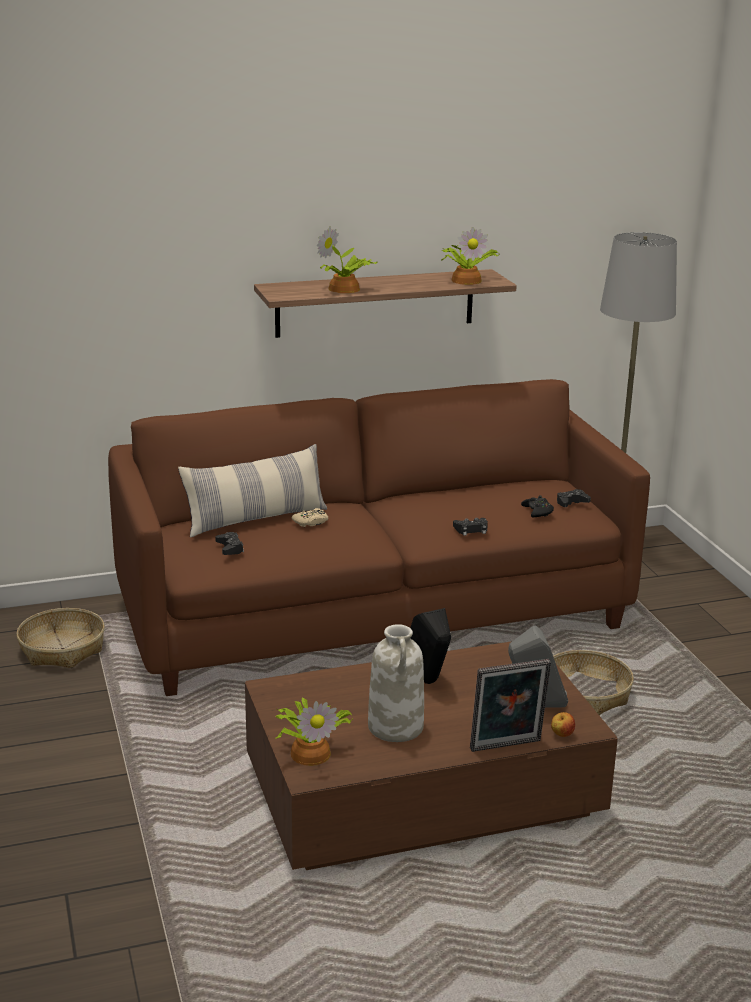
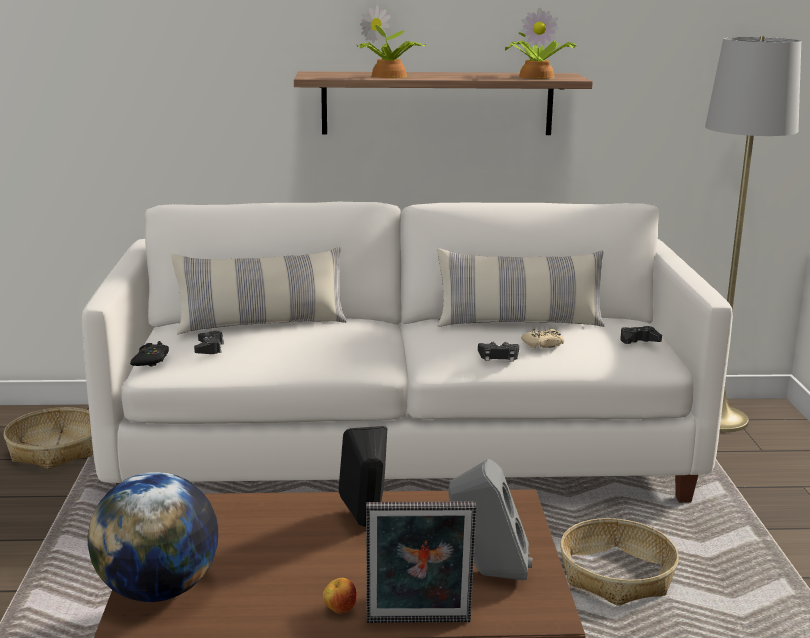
camera: 15 degrees right, 5 degrees down
(311, 522) = (315, 331): beige game controller -> beige game controller (543, 344)
(311, 751) = (158, 590): potted plant -> globe
(373, 614) = (404, 453): brown sofa -> white sofa
(396, 727) = (288, 575): white vase -> none
(469, 495) = (519, 323): none -> pillow
(537, 511) = (590, 345): black game controller -> black game controller (151, 360)
(561, 735) = (505, 618): apple -> apple (340, 610)

